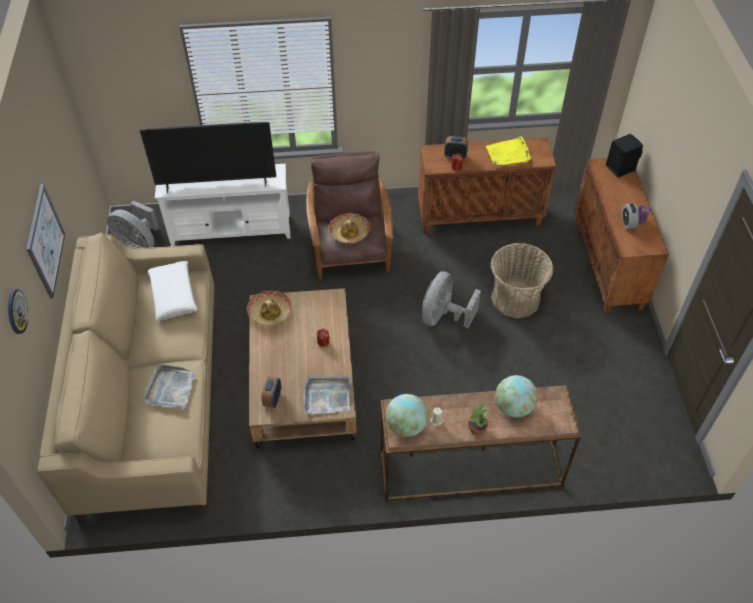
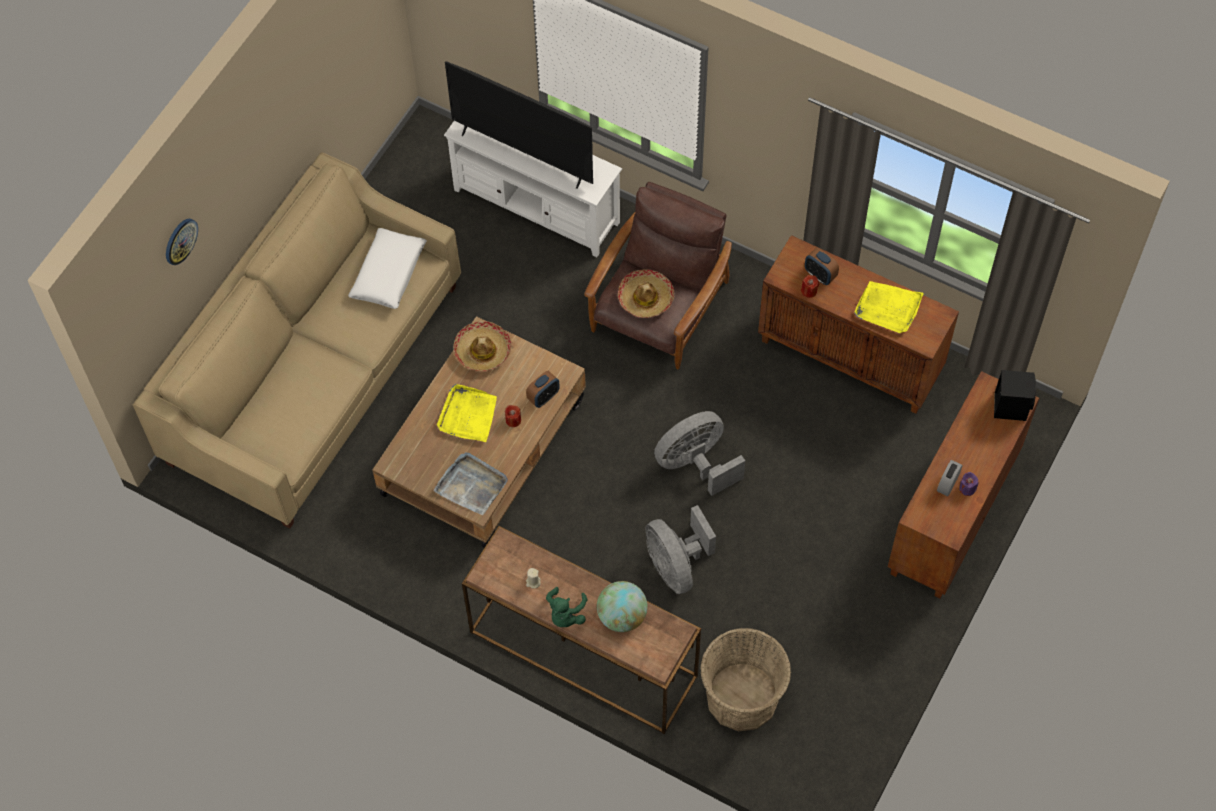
camera: 35 degrees right, 10 degrees up
(45, 241) = (262, 161): picture -> none
(139, 244) = (421, 167): grey fan -> grey fan (676, 565)
(170, 388) = (315, 384): grey tray -> none
(273, 399) = (415, 455): alarm clock -> alarm clock (543, 397)
(290, 355) = (468, 415): none -> yellow tray
(406, 425) = (499, 568): globe -> none
(476, 428) = (565, 614): potted plant -> green plush toy
(515, 299) = (799, 492): basket -> basket (742, 697)

